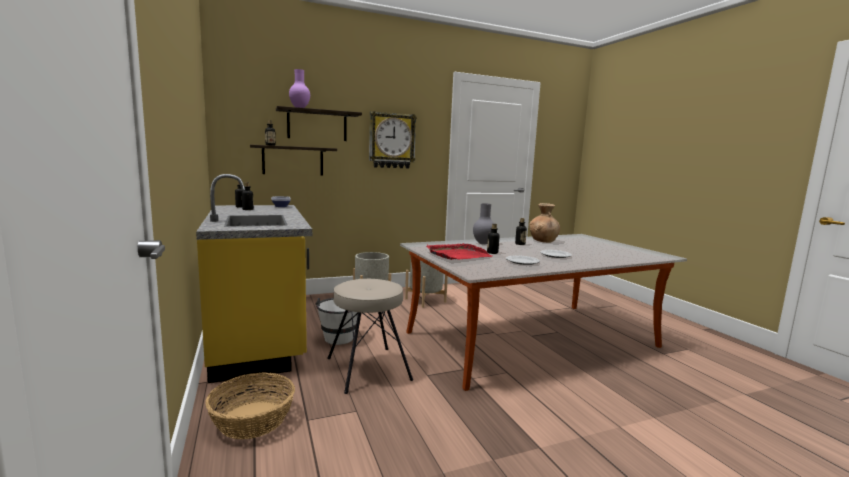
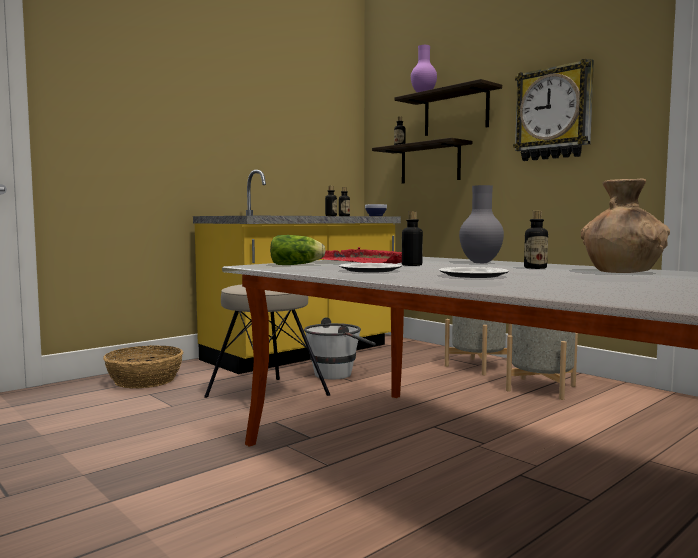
camera: 70 degrees right, 5 degrees down
(474, 266) = (298, 265): none -> lettuce

